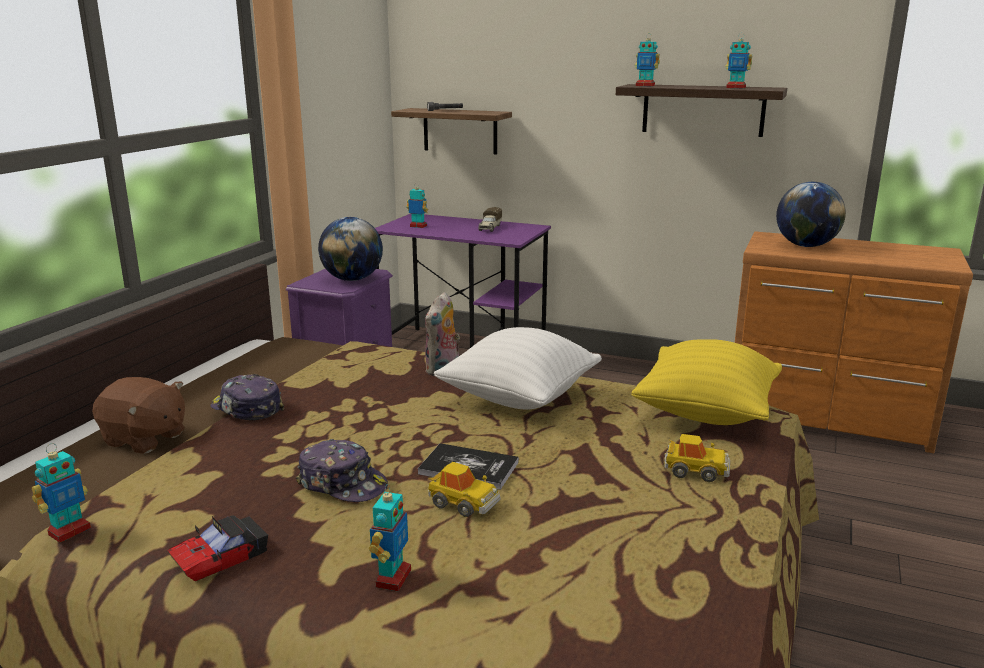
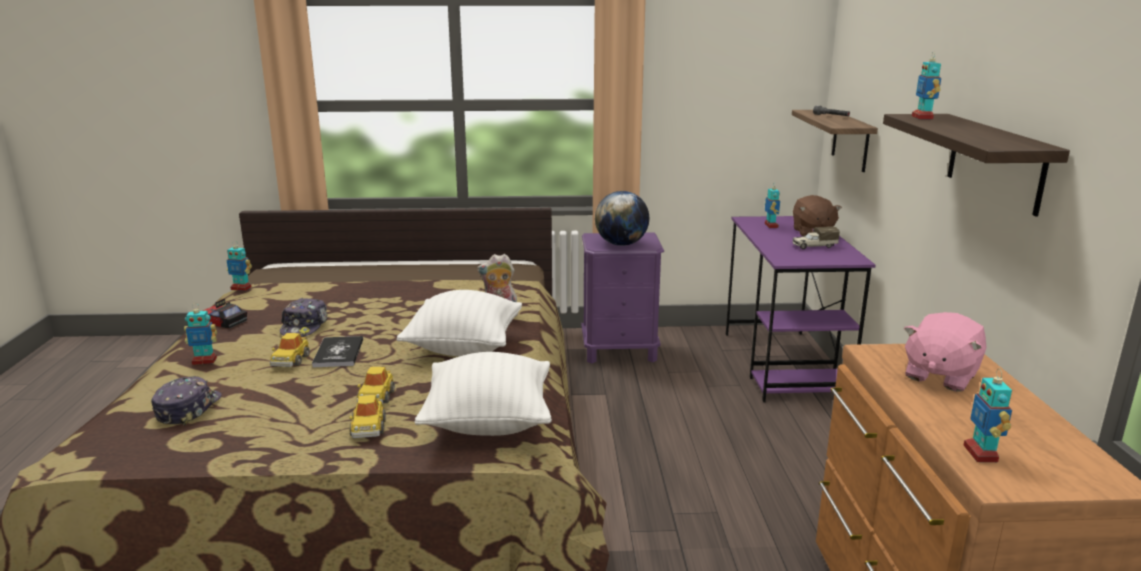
camera: 65 degrees right, 0 degrees up
(144, 439) = (351, 275): brown plush toy -> brown plush toy (812, 232)
(246, 409) = (392, 282): cap -> cap (188, 409)
(620, 458) = (376, 397): none -> toy car
(706, 413) = (488, 422): yellow pillow -> white pillow
(736, 87) = (985, 137): toy robot -> toy robot (981, 454)
(805, 246) = (939, 376): globe -> pink plush toy

